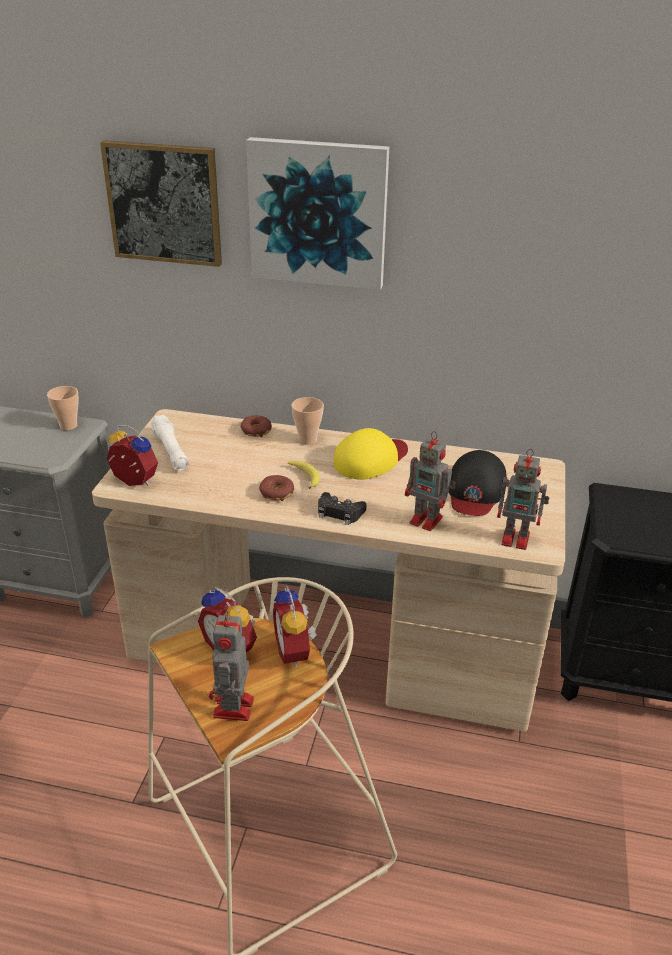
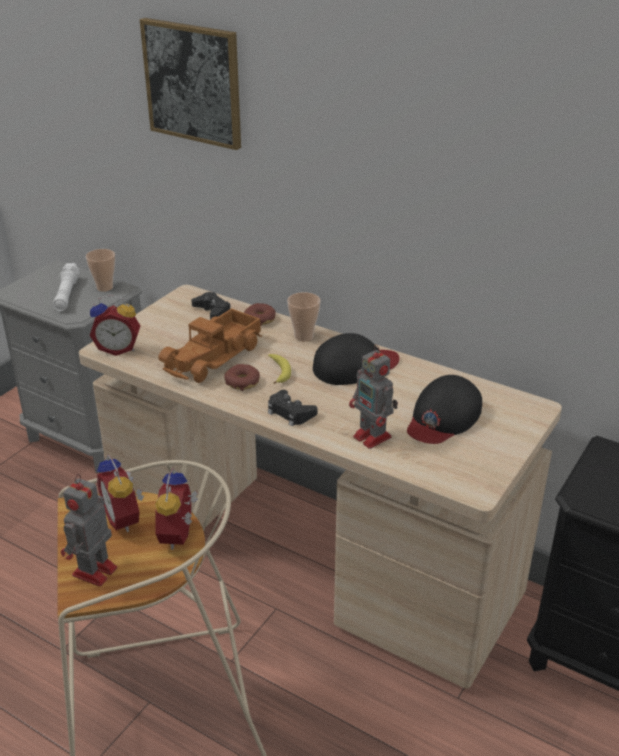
camera: 20 degrees right, 0 degrees up
(132, 483) = (118, 348): alarm clock -> alarm clock turned 135 degrees clockwise
(171, 451) = (170, 325): white flashlight -> white flashlight (67, 294)
(205, 430) = (212, 311): none -> black game controller
(235, 474) = (214, 357): none -> toy truck
(318, 213) = (327, 106): picture -> none
(371, 459) = (354, 366): yellow cap -> black cap
(517, 539) = (455, 475): toy robot -> none

